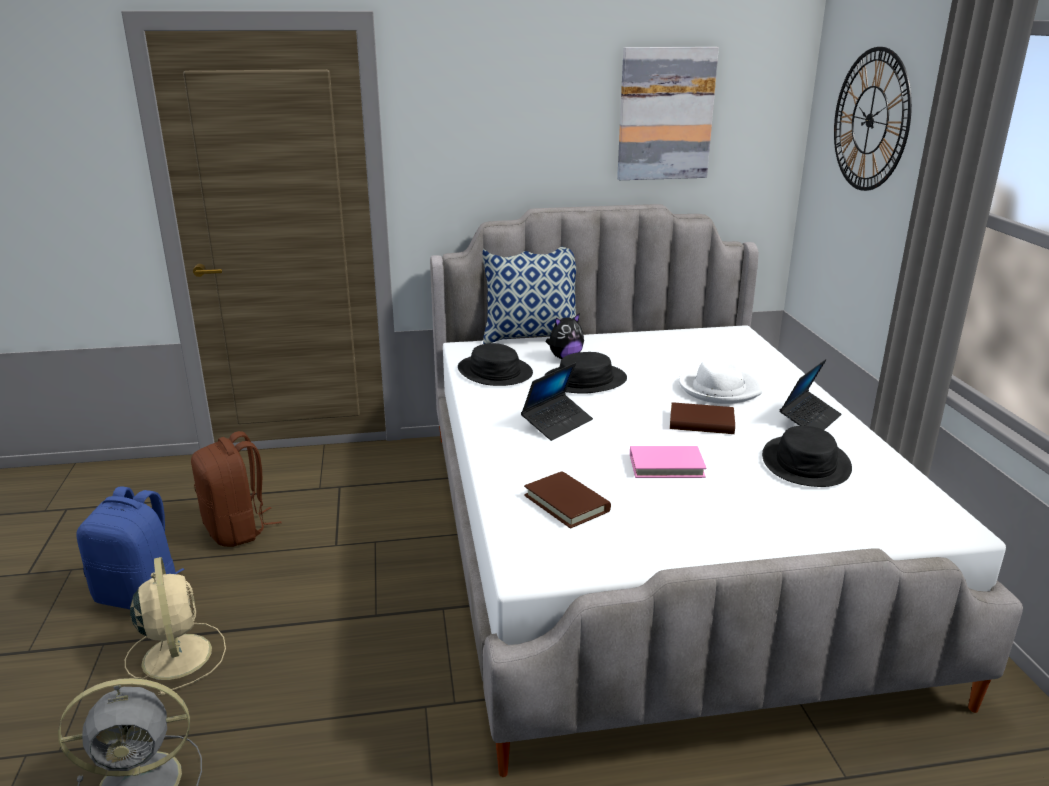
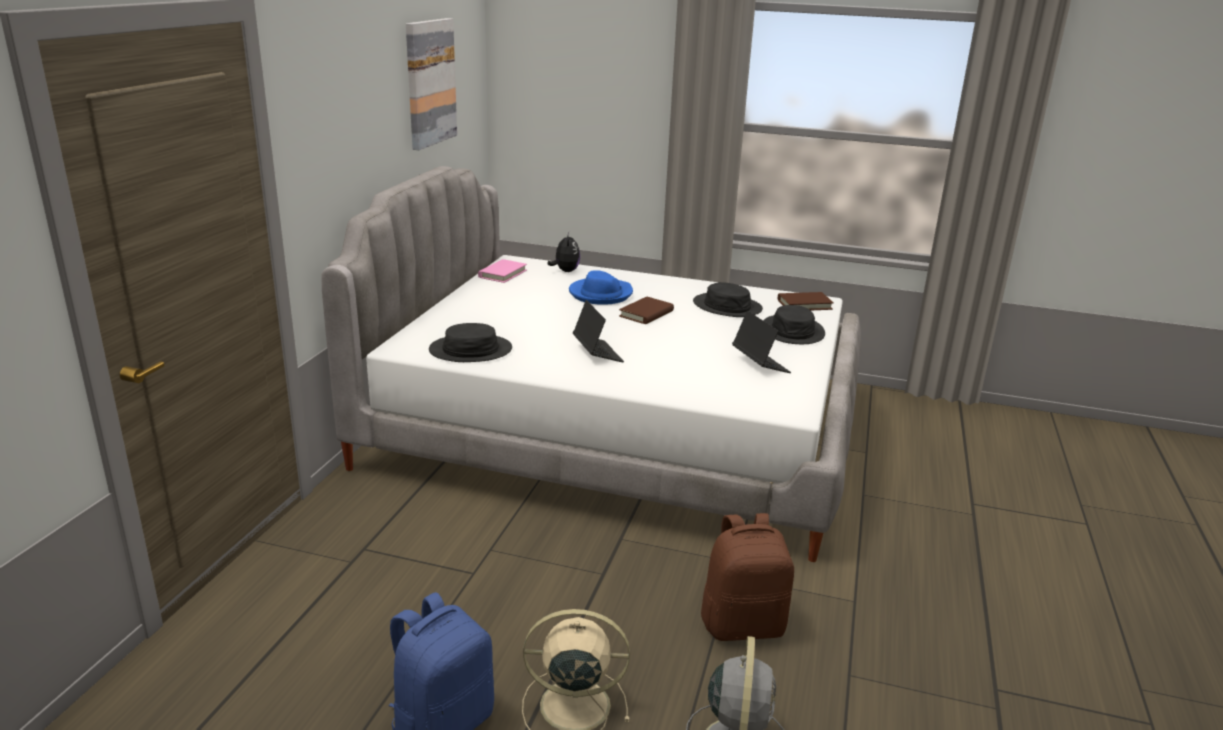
camera: 65 degrees left, 0 degrees up
(237, 530) = (376, 633): brown backpack -> brown backpack (743, 624)
(531, 336) = (412, 319): pillow -> none
(565, 357) = (478, 320): plush toy -> plush toy (565, 271)
(566, 503) = (720, 380): brown book -> brown book (804, 304)
(585, 380) = (533, 325): black hat -> black hat (793, 331)
(666, 466) = (696, 340): pink book -> pink book (502, 274)
(718, 388) = (600, 294): white hat -> blue hat
(809, 419) = (673, 288): laptop -> laptop (760, 364)
(870, 120) = (579, 70): wall clock -> none

